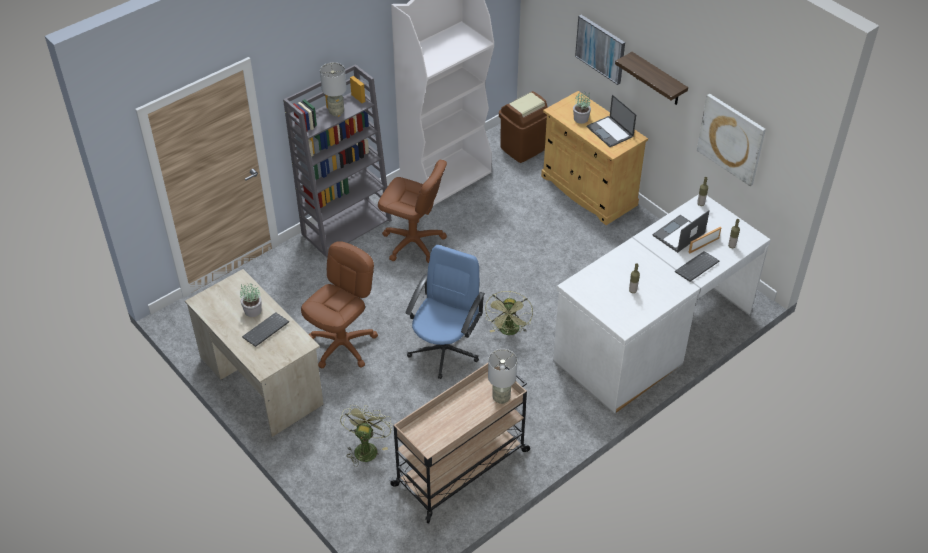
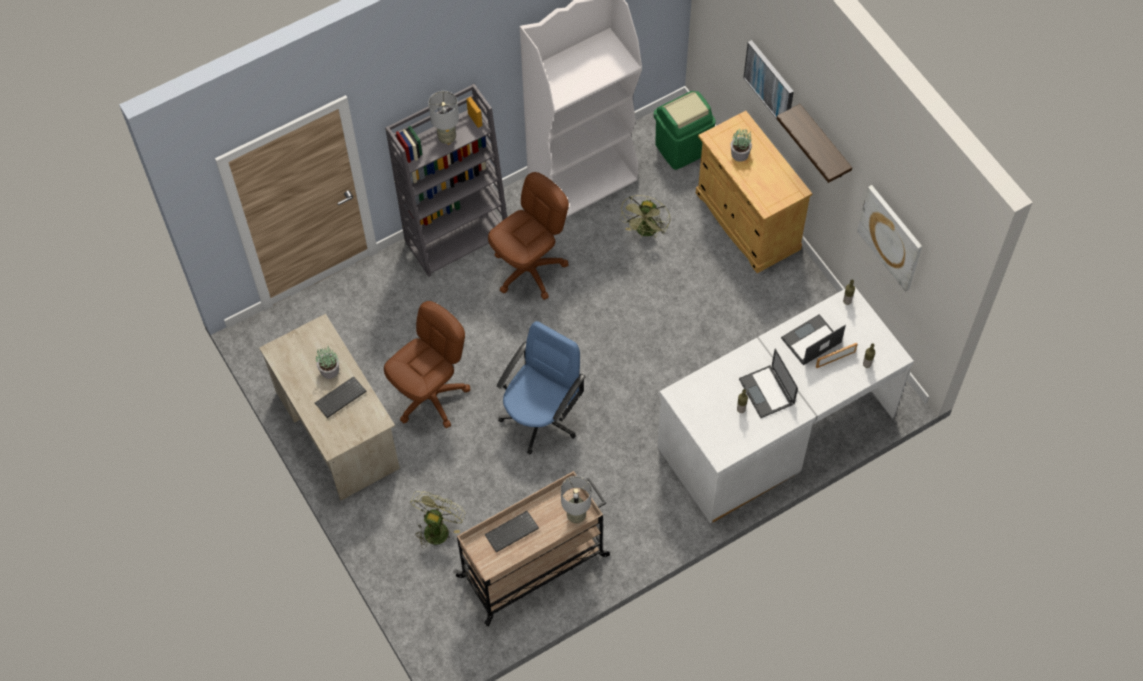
camera: 10 degrees right, 15 degrees up
(413, 243) = (530, 269): brown office chair -> brown office chair turned 75 degrees counterclockwise
(509, 331) = (616, 403): green fan -> green fan (646, 232)
(523, 149) = (682, 149): brown trash can -> green trash can
(610, 132) = (770, 178): laptop -> laptop (767, 392)
(697, 268) = (820, 389): keyboard -> keyboard (511, 533)

